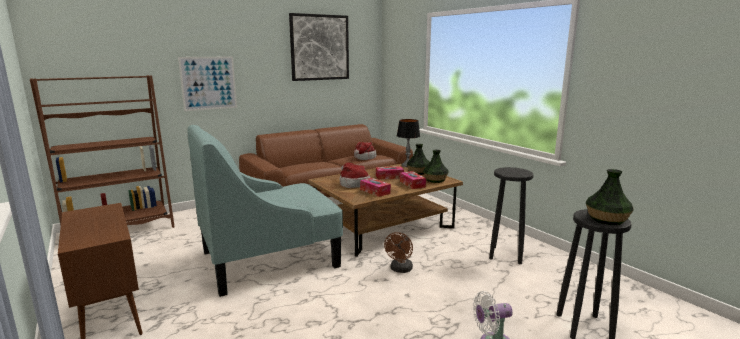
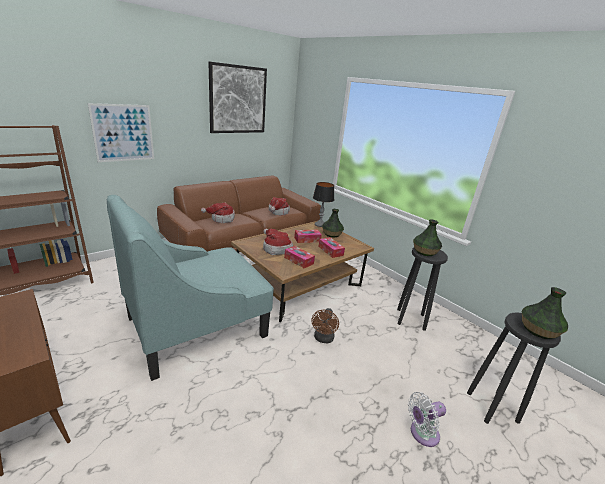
camera: 10 degrees left, 10 degrees up
(302, 164) = (221, 219): none -> hat
(435, 180) = (349, 245): vase -> vase (424, 252)

